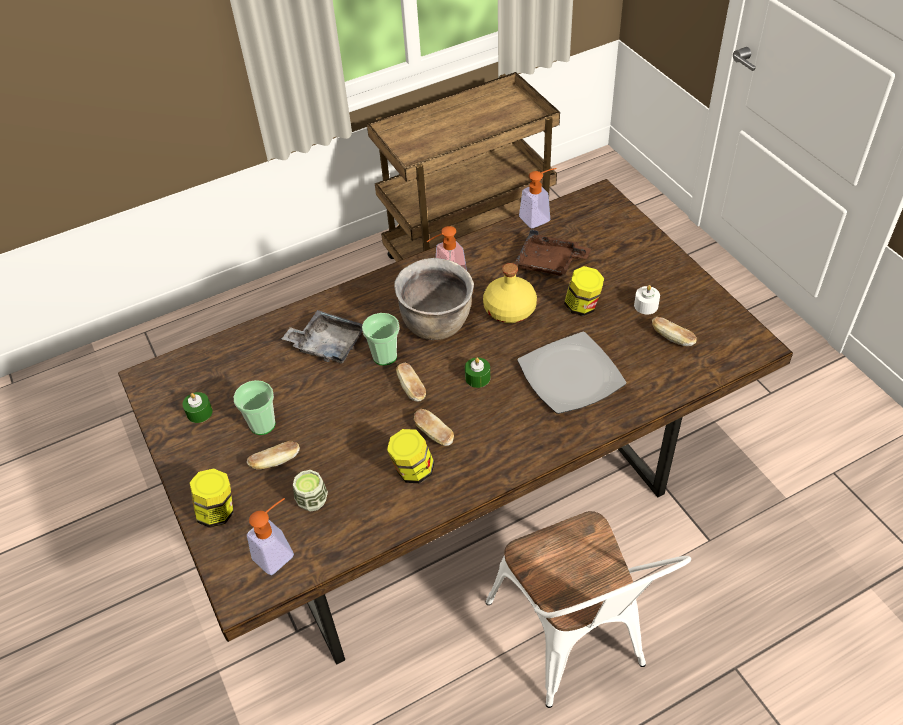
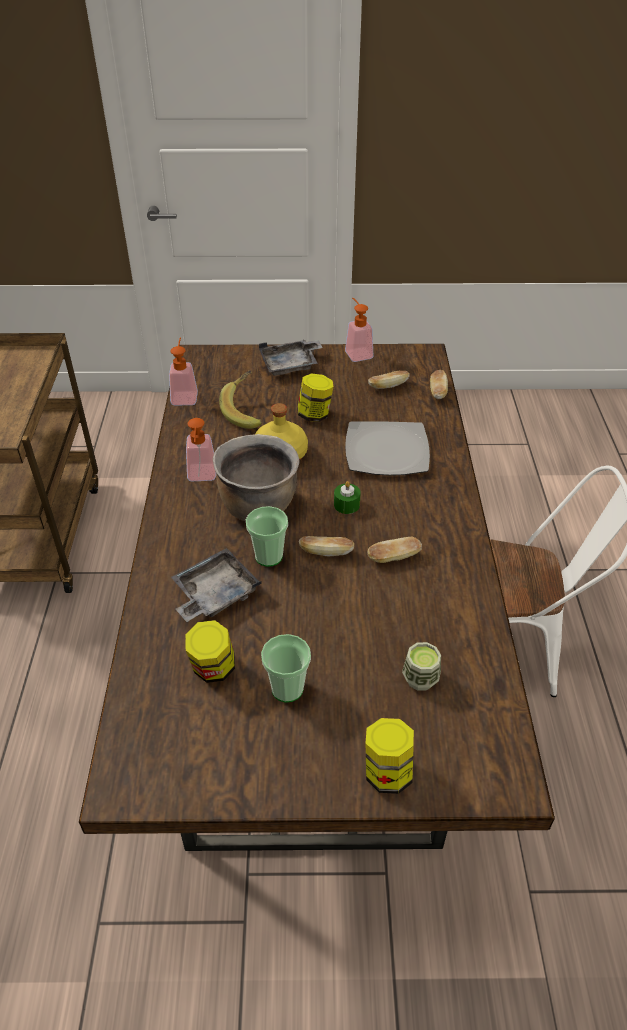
camera: 65 degrees left, 5 degrees down
(199, 412) = (224, 745): green candle -> none
(275, 461) = (348, 694): bread -> bread (437, 392)
(279, 552) = (473, 730): soap dispenser -> soap dispenser (357, 352)
(412, 470) = (428, 588): jar -> jar (213, 669)
(549, 263) = (247, 411): brown tray -> banana
(642, 259) = (290, 365): none -> grey tray
(646, 305) = (343, 384): white candle -> none

